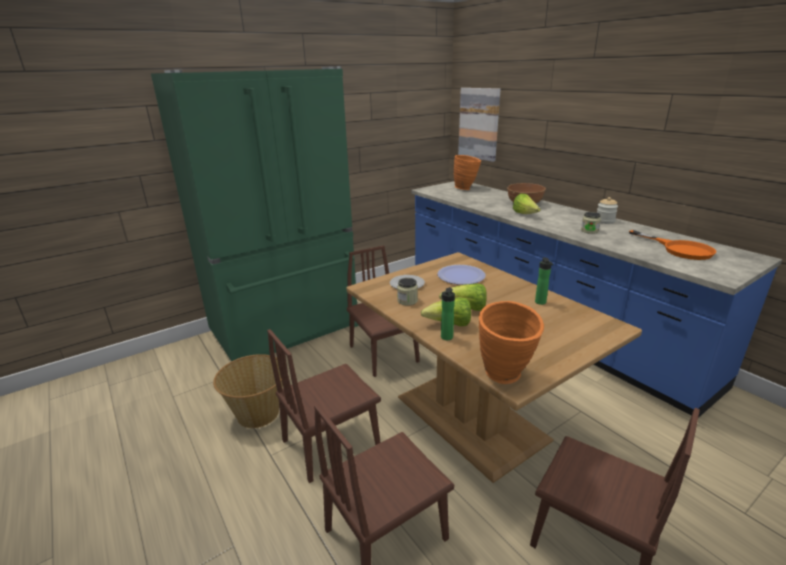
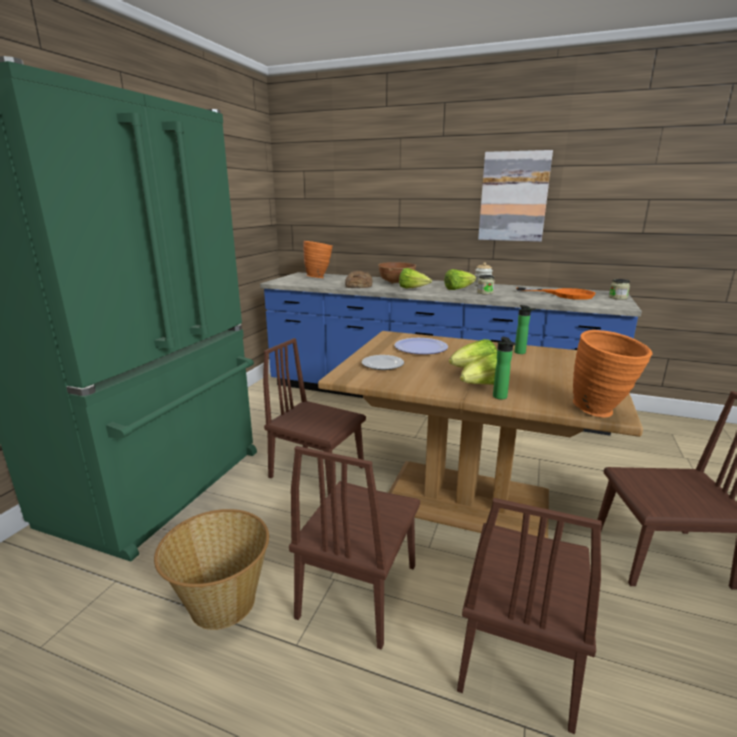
camera: 35 degrees left, 5 degrees down
(407, 301) = (409, 378): jar -> jar (618, 298)
(479, 124) = (316, 208): picture -> picture (513, 197)
(484, 202) = (358, 285): none -> bread
(569, 222) = (458, 289): none -> lettuce

